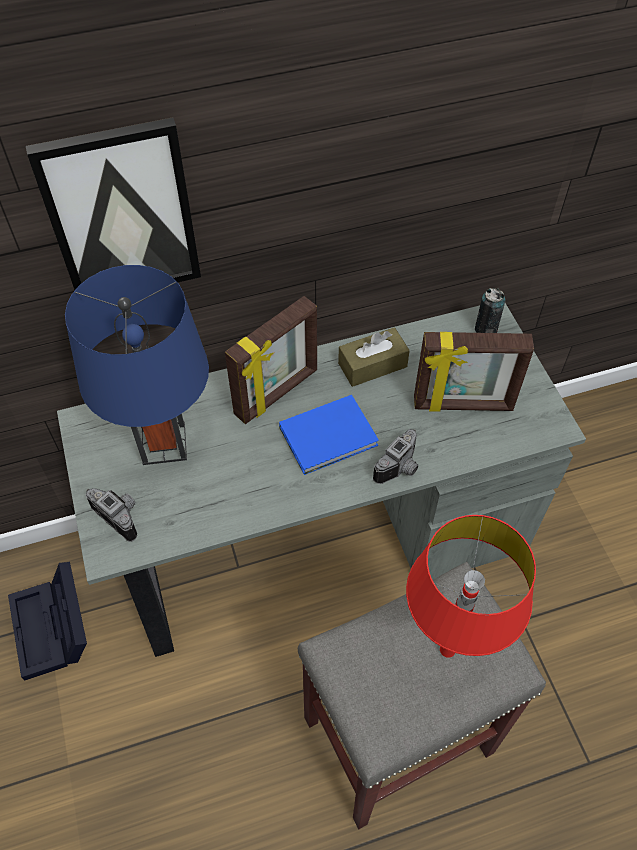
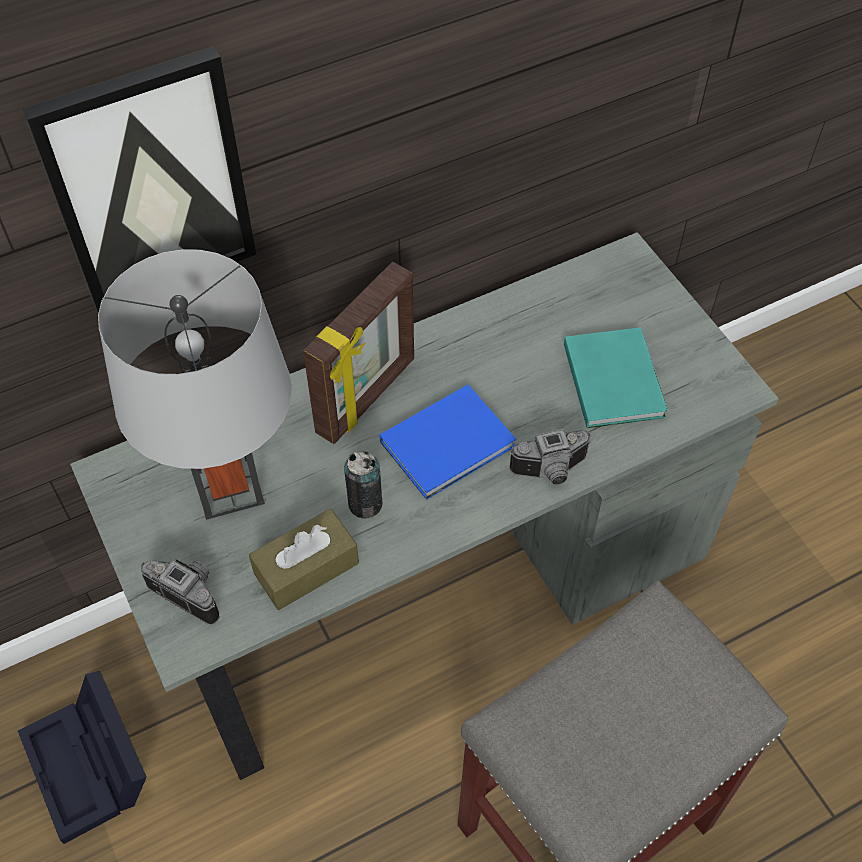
camera: 10 degrees left, 0 degrees up
(163, 443) = (228, 486): blue table lamp -> grey table lamp
(372, 365) = (486, 341): brown tissue box -> brown tissue box (306, 568)
(401, 468) = (551, 472): camera -> camera turned 45 degrees clockwise
(447, 648) = (657, 695): red table lamp -> none
(463, 405) = (614, 378): picture frame -> turquoise book
(485, 329) = (623, 274): can -> can (365, 504)

